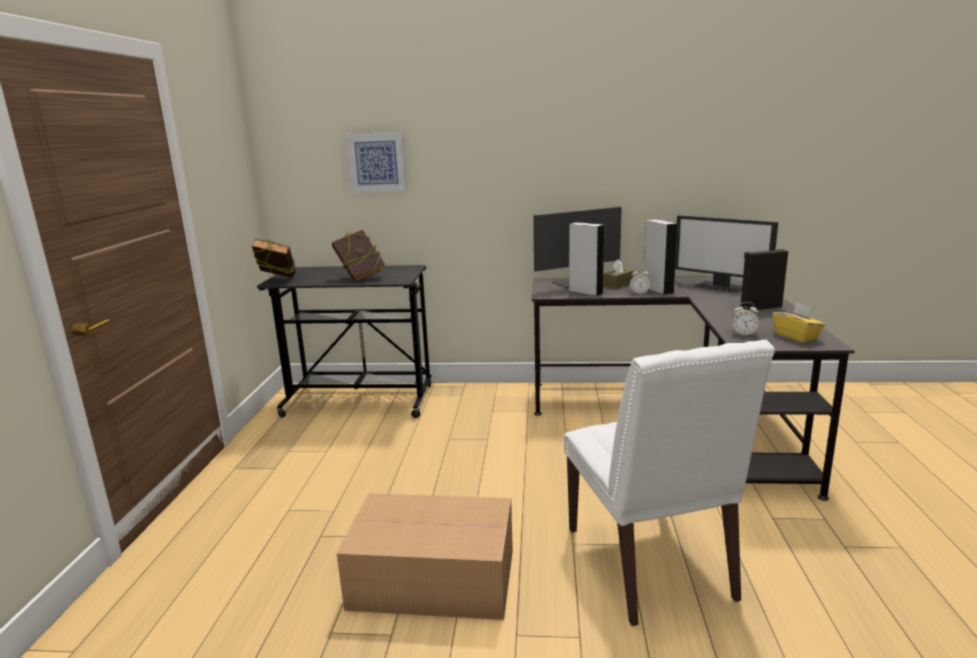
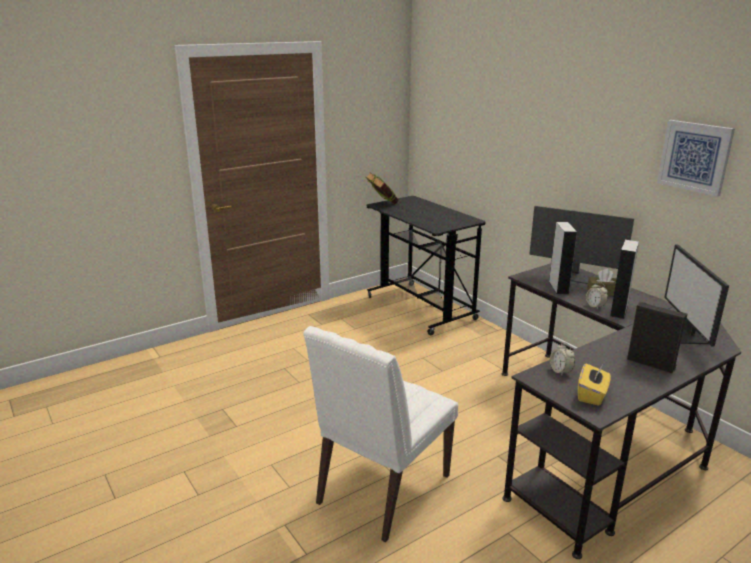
camera: 50 degrees right, 5 degrees up
(360, 278) = (424, 218): book -> none
(376, 162) = (472, 130): picture -> picture (695, 157)
(431, 577) = (287, 417): cardboard box -> none

